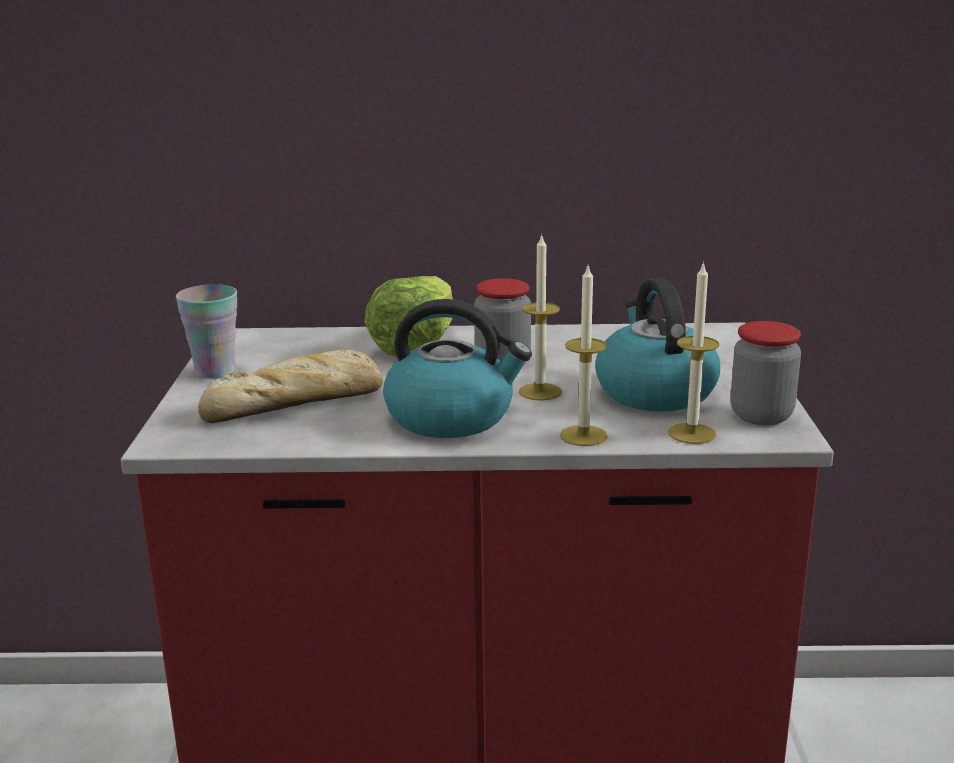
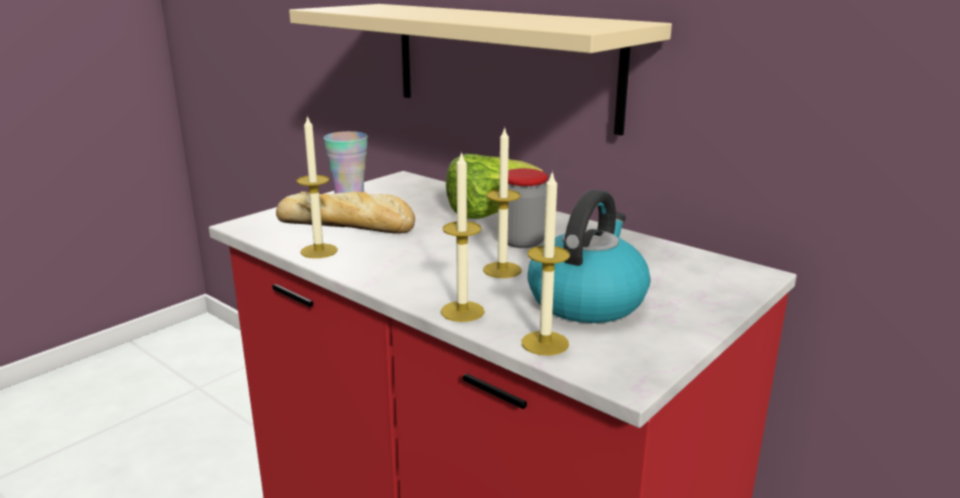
camera: 40 degrees right, 0 degrees up
(328, 436) = (319, 251): none -> candle
(365, 165) = (502, 64): none -> beige shelf
(452, 417) = (409, 266): kettle -> none
(761, 415) = (636, 353): jar -> none

